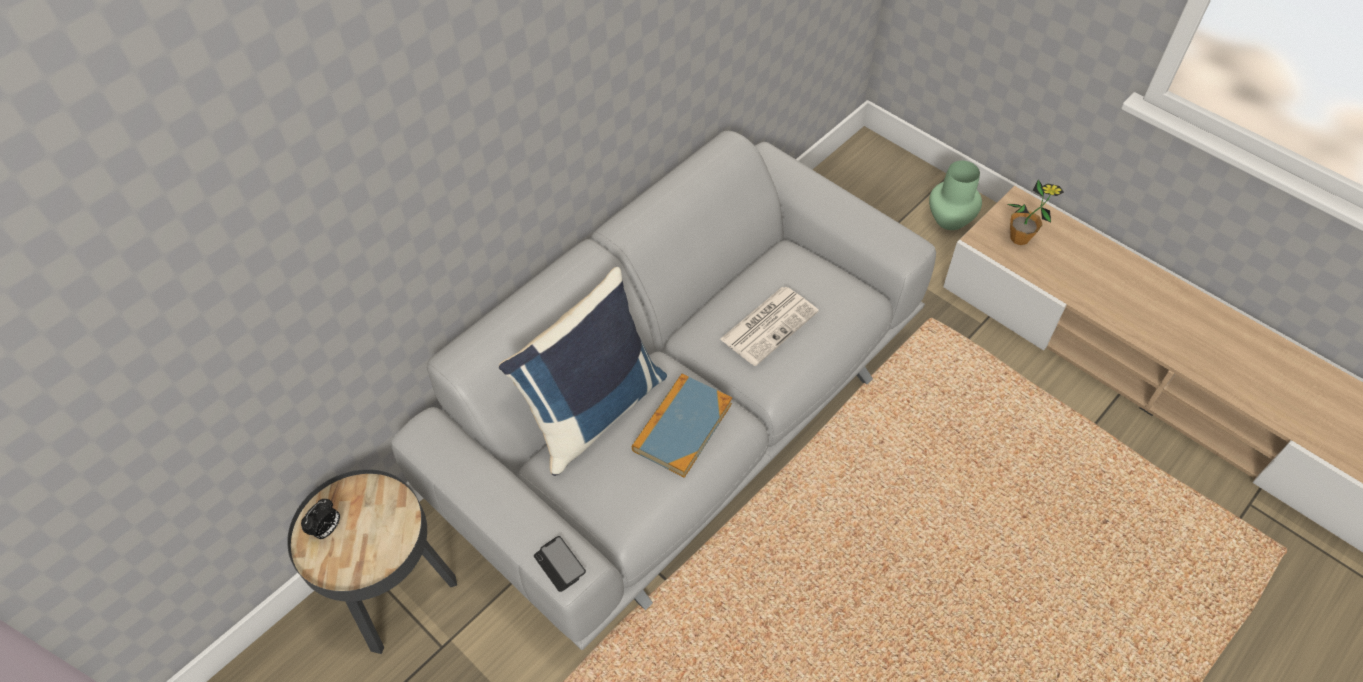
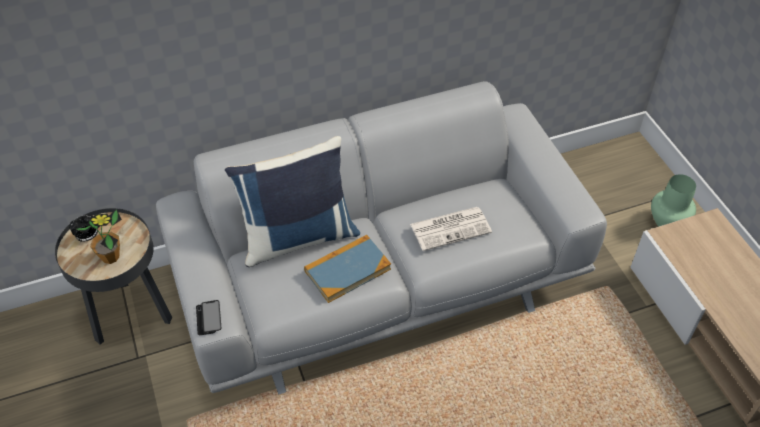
camera: 25 degrees right, 5 degrees down
(1019, 238) = (697, 247): potted plant -> potted plant (110, 257)

